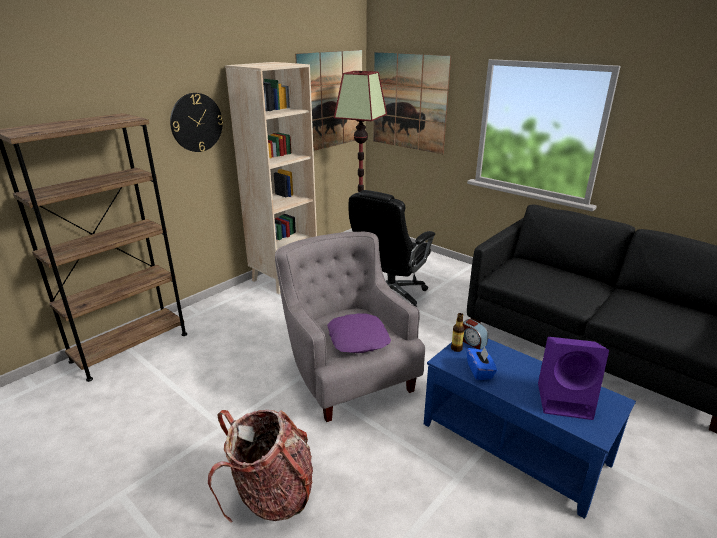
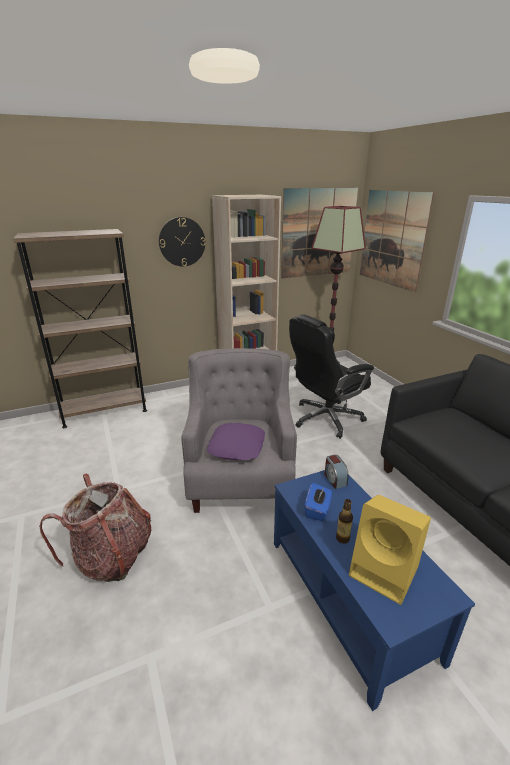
camera: 25 degrees right, 0 degrees up
(456, 348) = (313, 481): bottle -> bottle (342, 538)
(566, 401) = (385, 572): purple speaker -> yellow speaker

